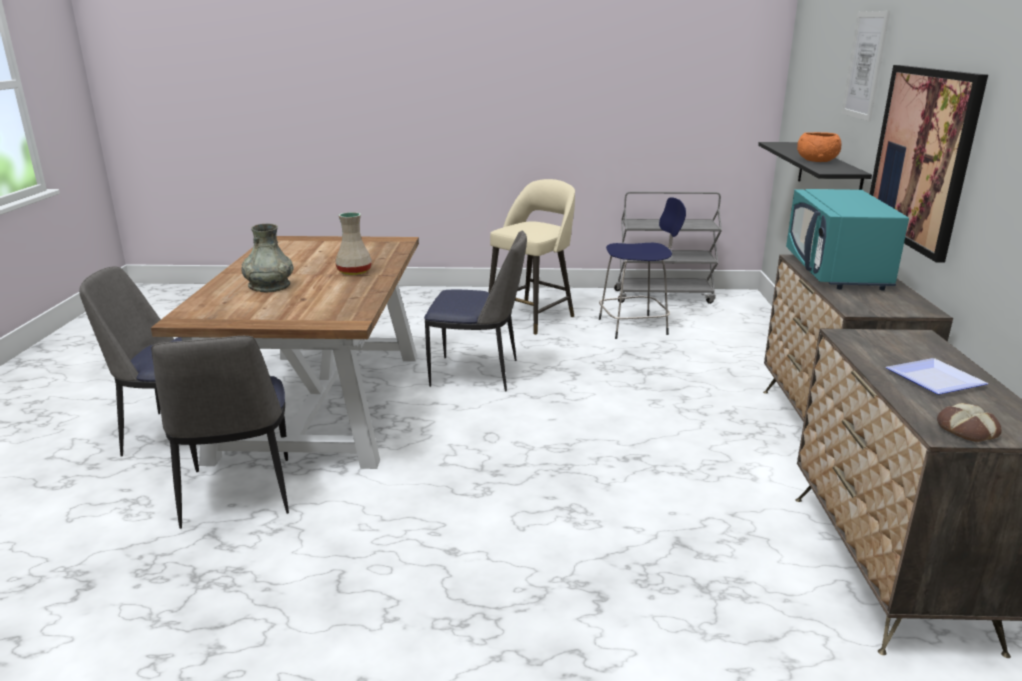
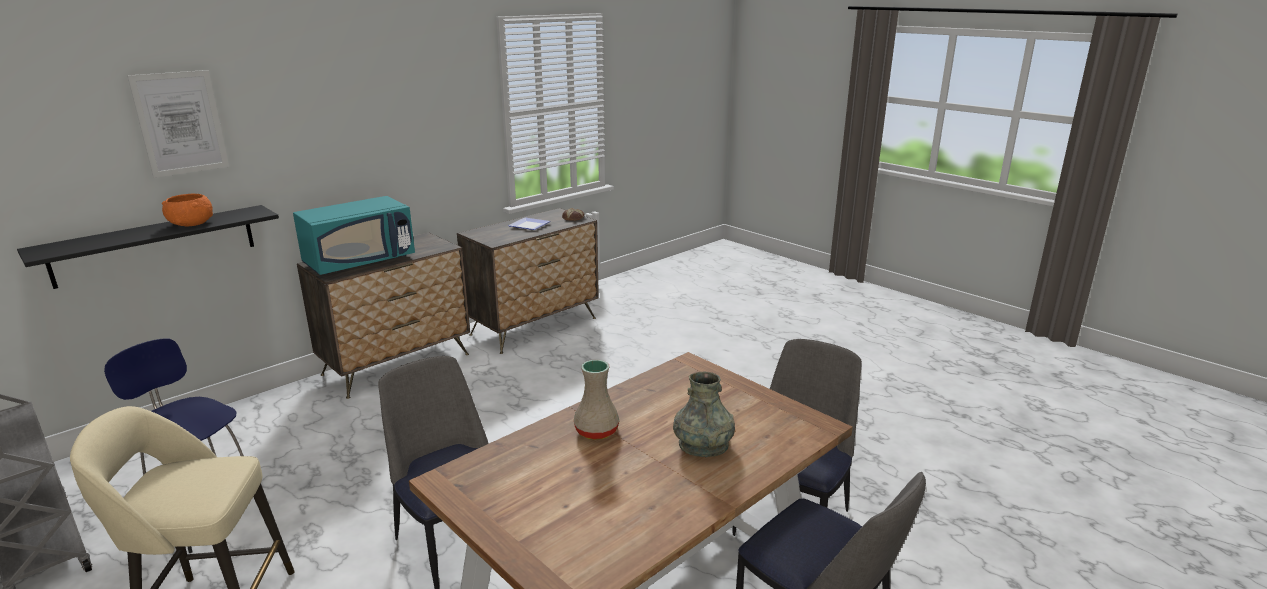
camera: 135 degrees left, 0 degrees up
(921, 157) = (335, 165): picture -> none

